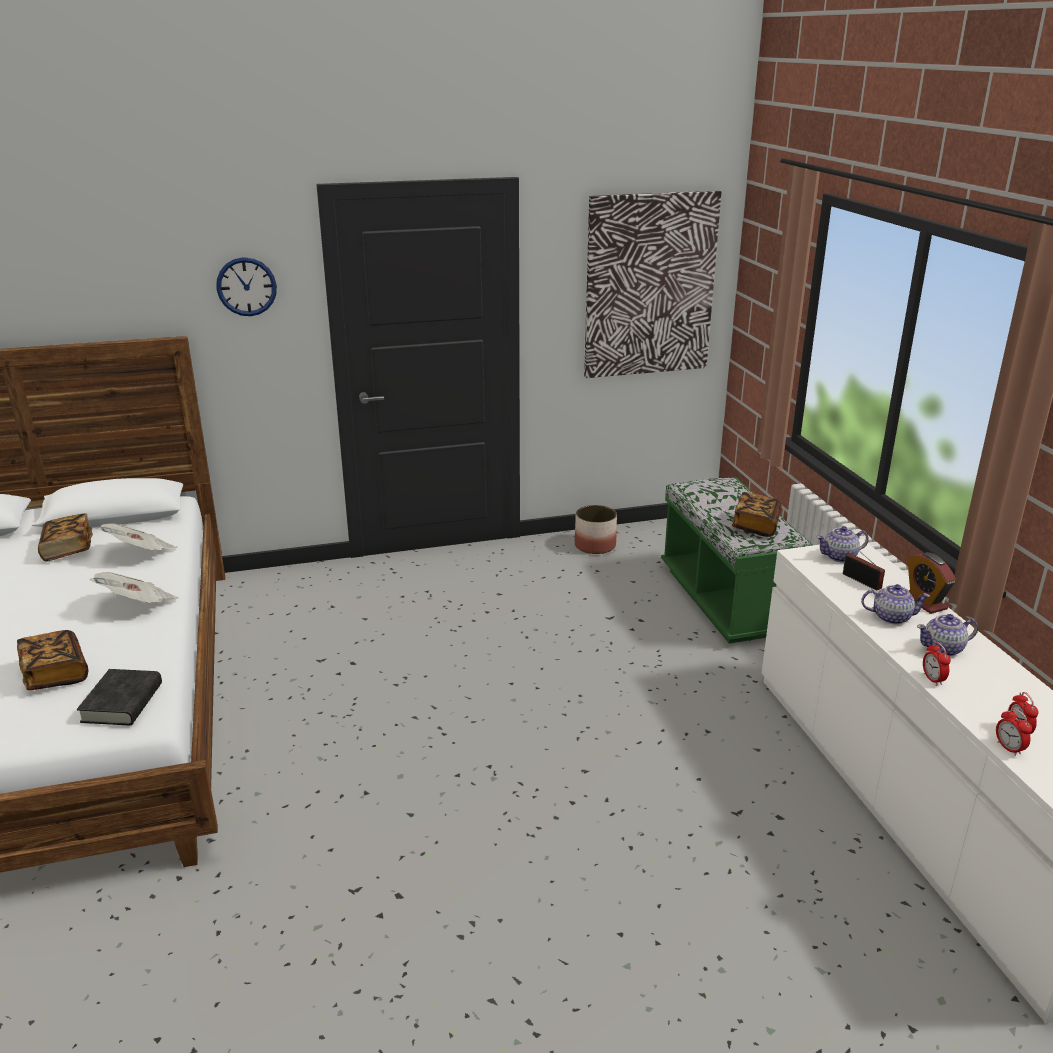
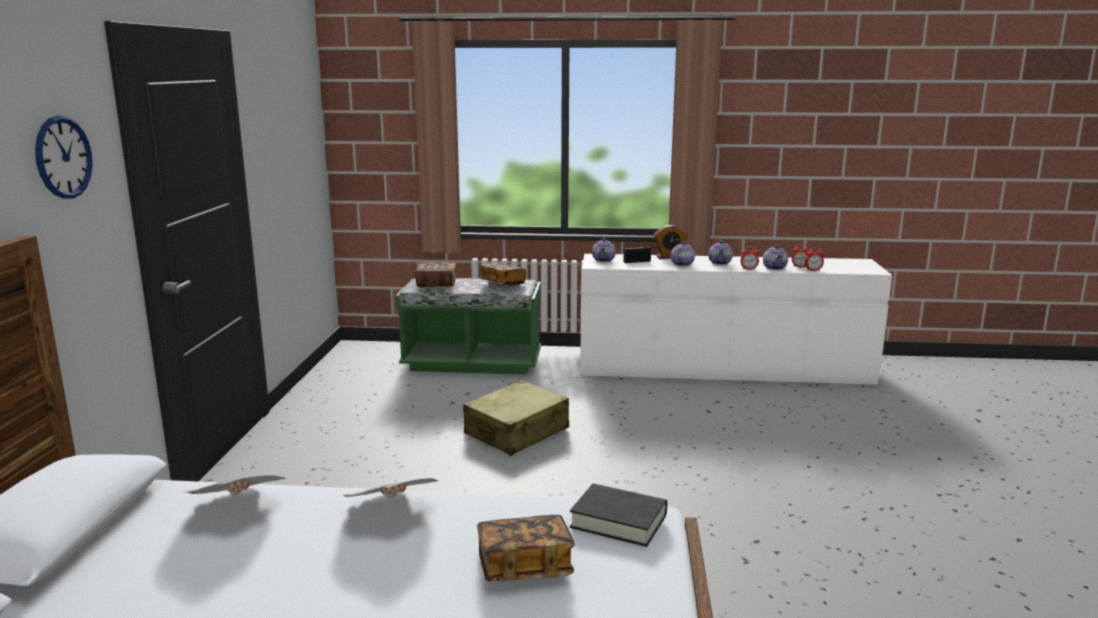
camera: 70 degrees left, 10 degrees down
(68, 549) = (138, 569): book -> book (436, 284)
(567, 674) = (517, 432): none -> beige suitcase
(595, 546) = (332, 386): planter -> none
(649, 285) = (296, 138): picture -> none
(976, 705) = (775, 268): none -> teapot

